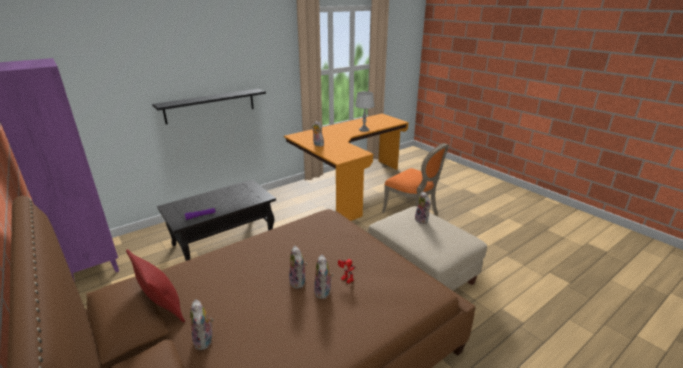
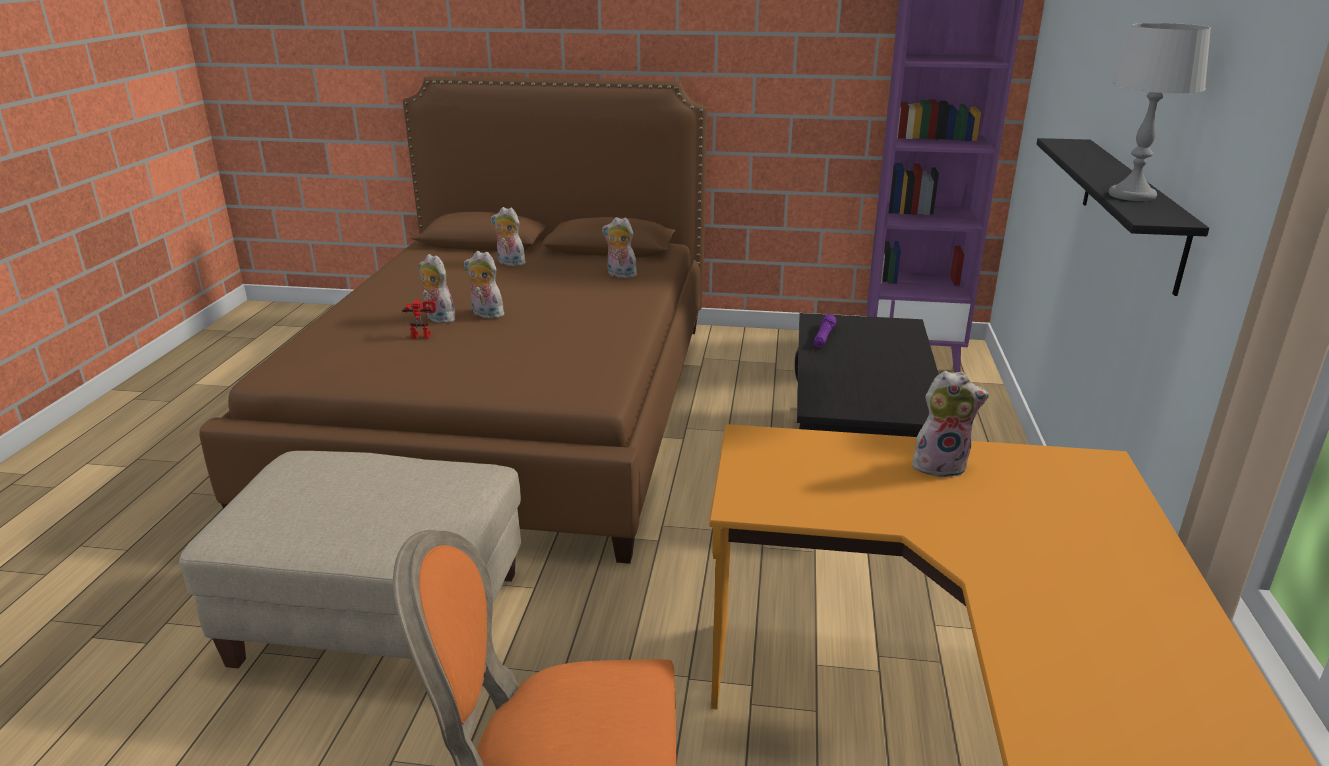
camera: 135 degrees right, 0 degrees up
(163, 308) = (595, 259): red pillow -> none
(364, 130) = (1039, 678): grey table lamp -> grey table lamp (1132, 195)
(422, 220) = (384, 515): plush toy -> plush toy (620, 275)

